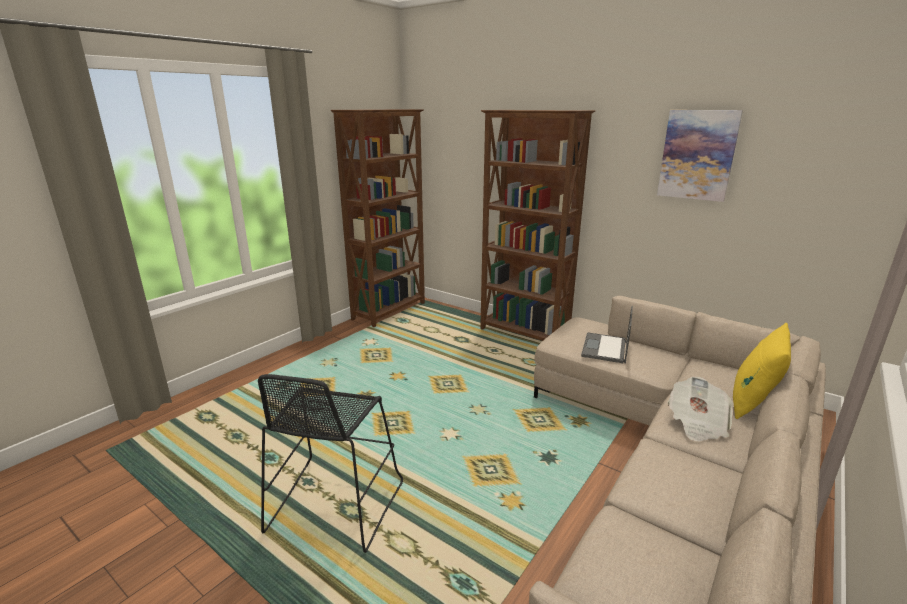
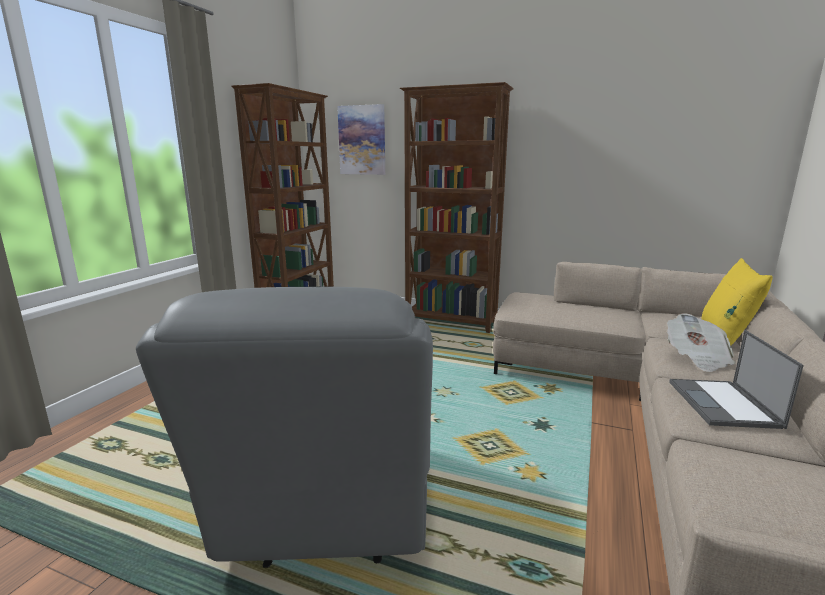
camera: 15 degrees left, 5 degrees down
(335, 504) = (328, 513): black stool -> grey armchair
(605, 348) = (564, 311): laptop -> laptop (724, 404)
(697, 155) = (615, 125): picture -> picture (362, 140)

